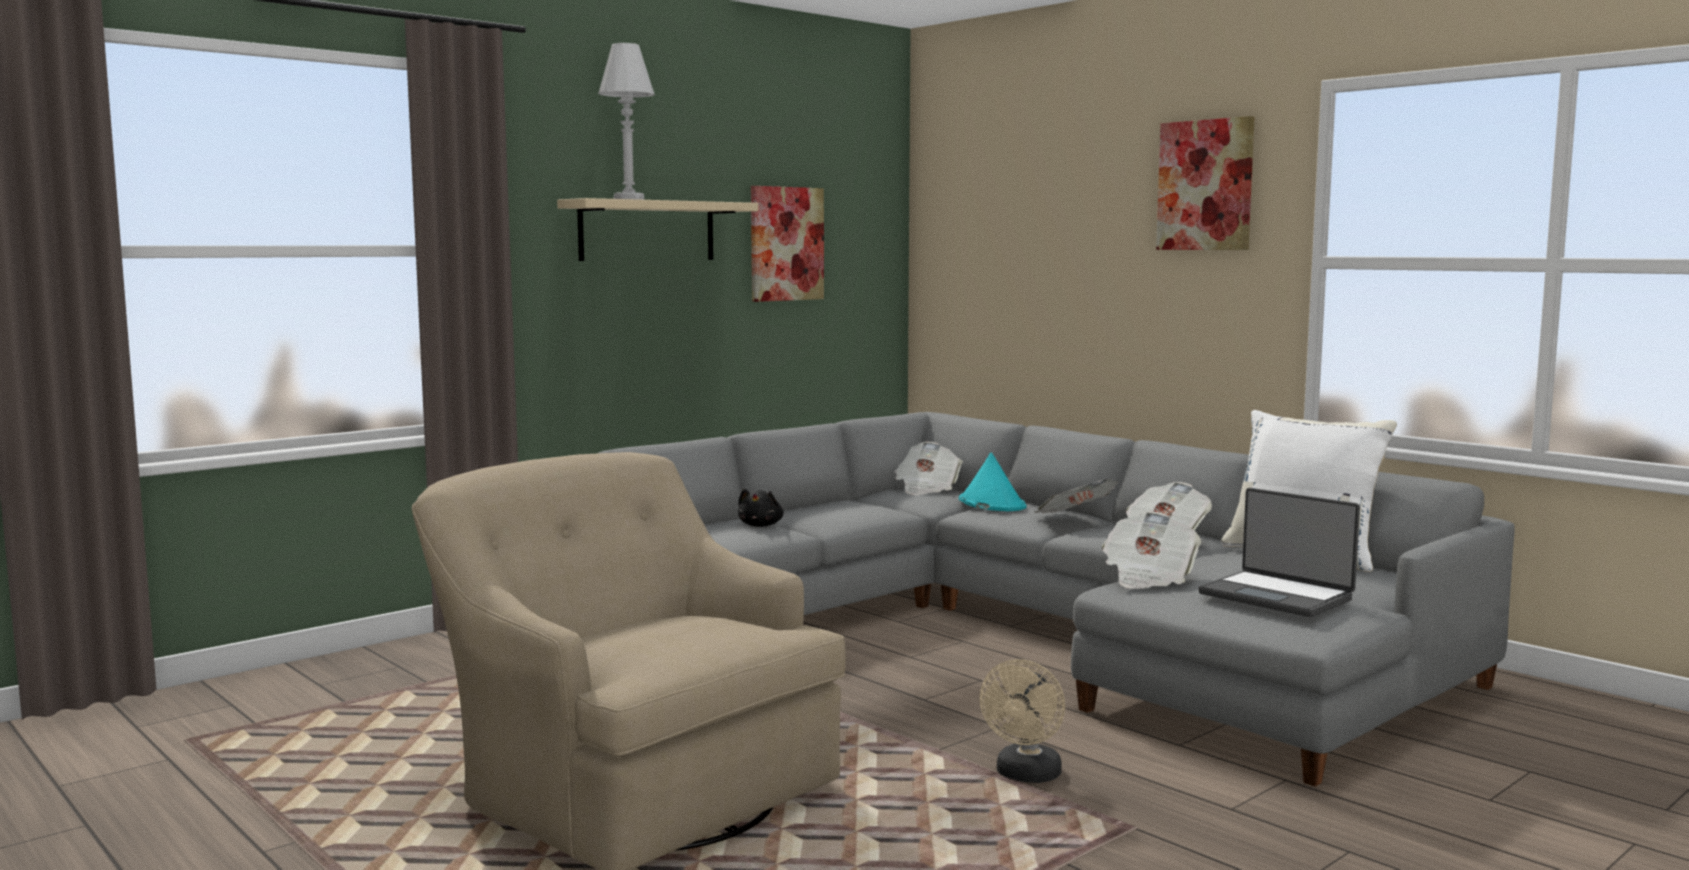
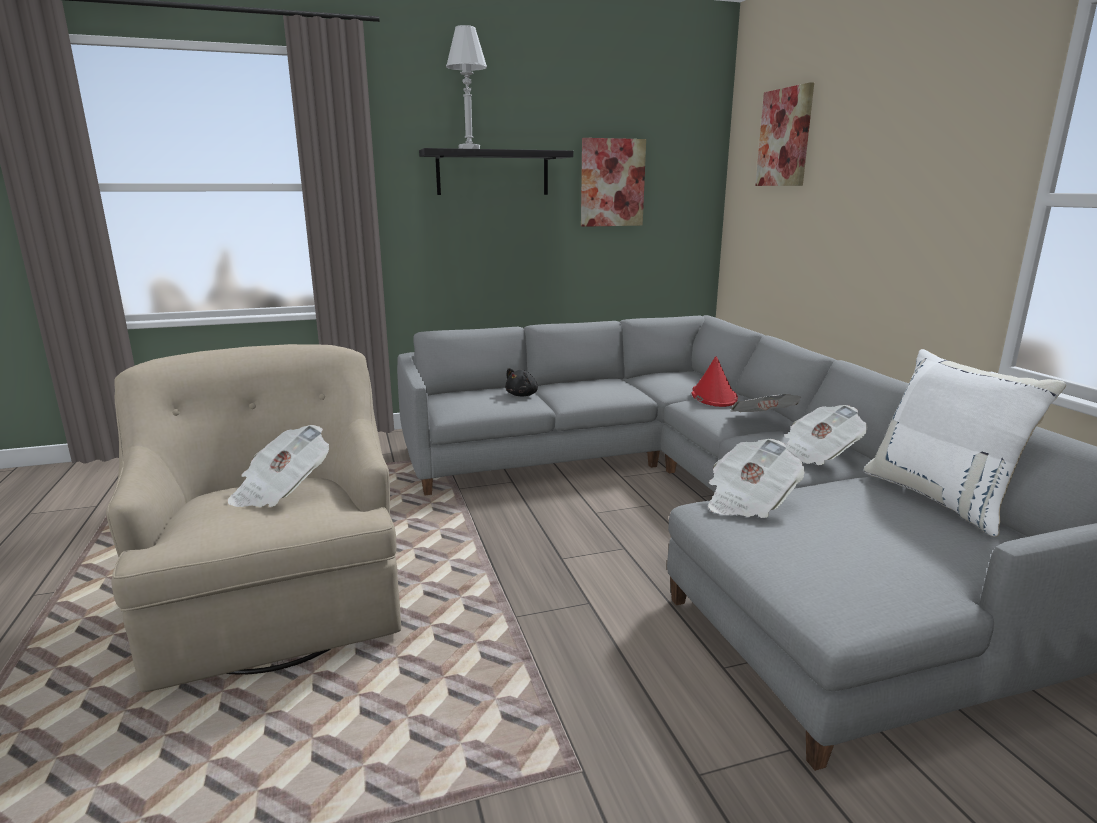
camera: 25 degrees right, 10 degrees up
(647, 231) = (493, 173): beige shelf -> black shelf
(926, 488) = (682, 375): newspaper -> newspaper (281, 491)
(991, 504) = (713, 396): turquoise hat -> red hat
(1026, 776) = (553, 668): beige fan -> none
(1205, 185) = (944, 122): picture -> picture (785, 137)
(1277, 596) = (847, 555): laptop -> none

